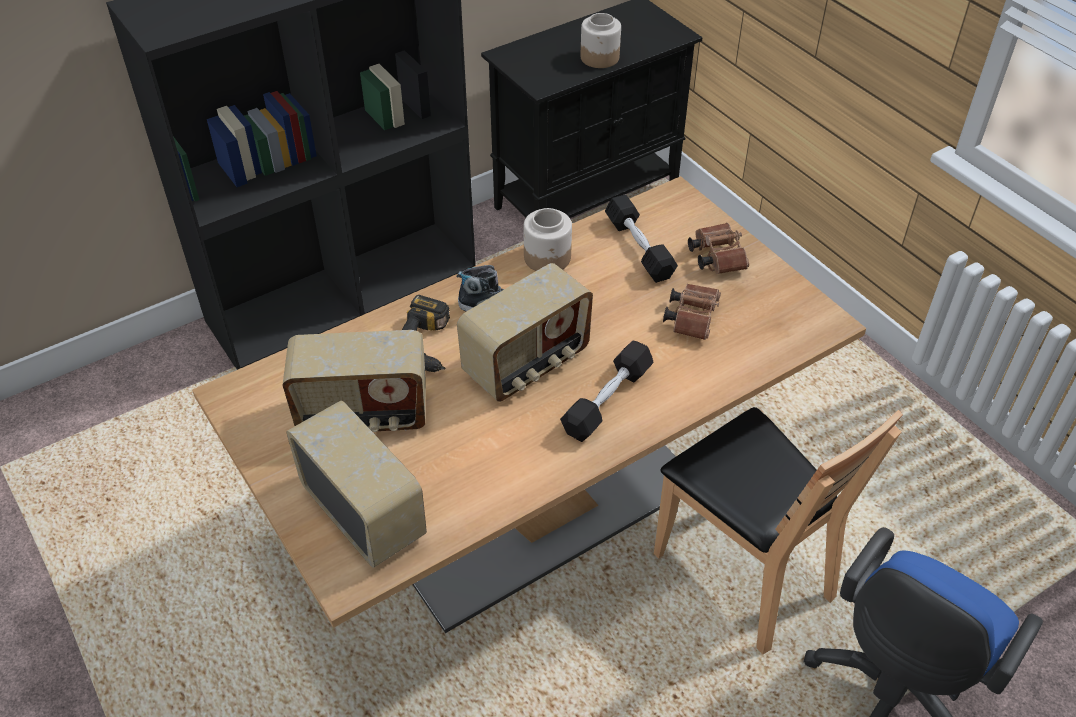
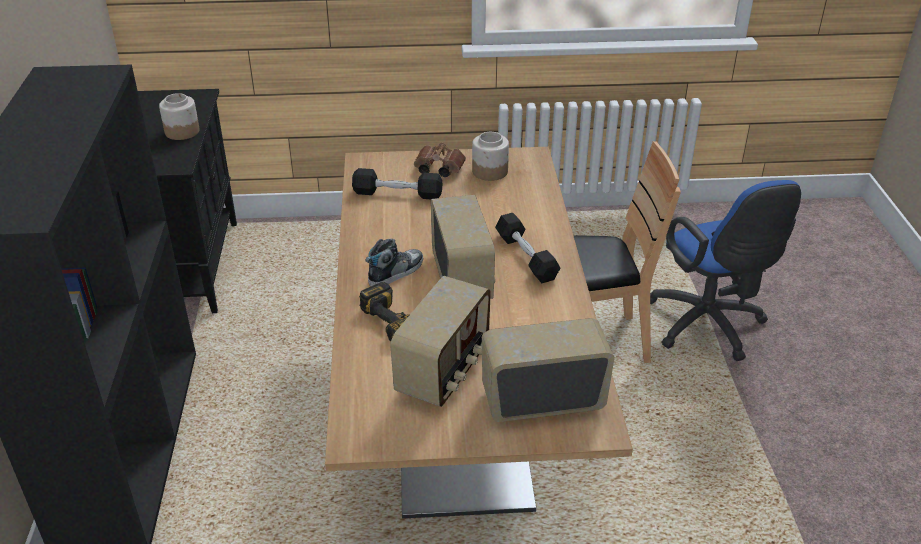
camera: 60 degrees left, 10 degrees down
(548, 258) = (366, 232): jar -> jar (490, 171)
(692, 318) = (483, 198): brown binoculars -> none

